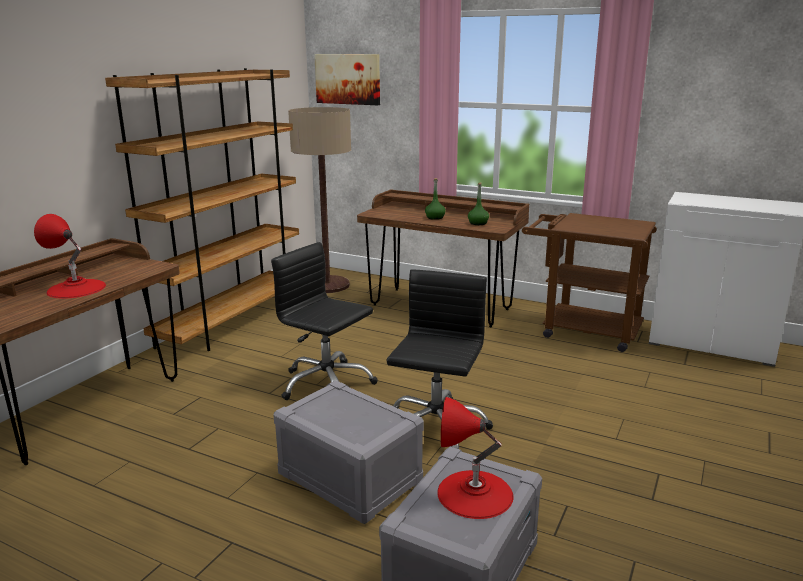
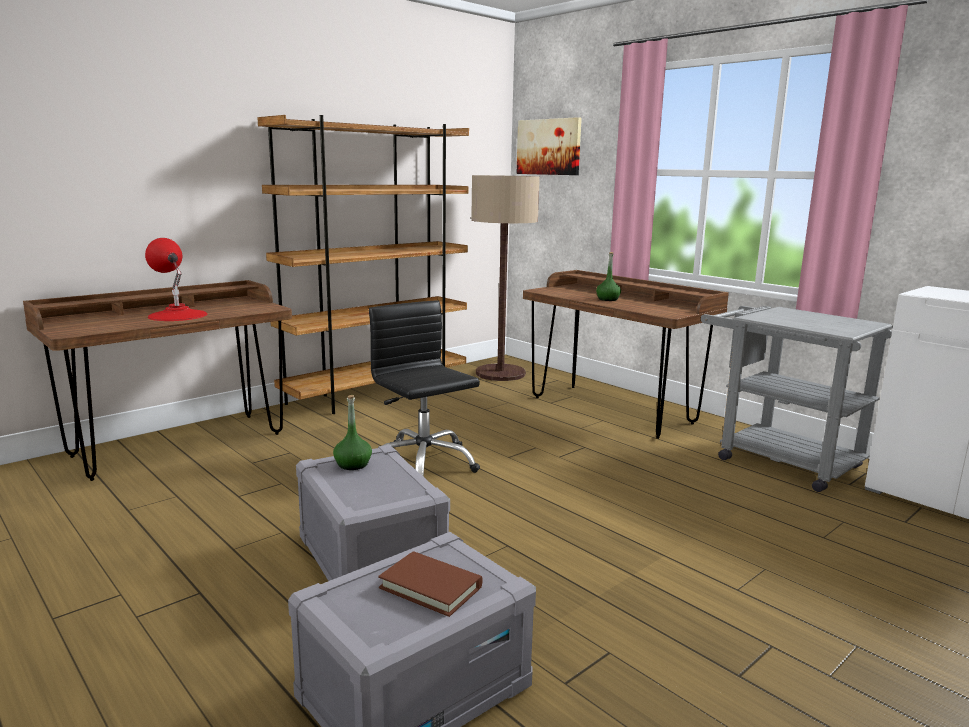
camera: 20 degrees right, 5 degrees down
(435, 427) = (508, 528): black office chair -> none
(474, 493) = (430, 587): red table lamp -> brown book
(478, 223) = (653, 308): green bottle -> green bottle (353, 464)
(581, 330) = (776, 459): brown cart -> grey cart

